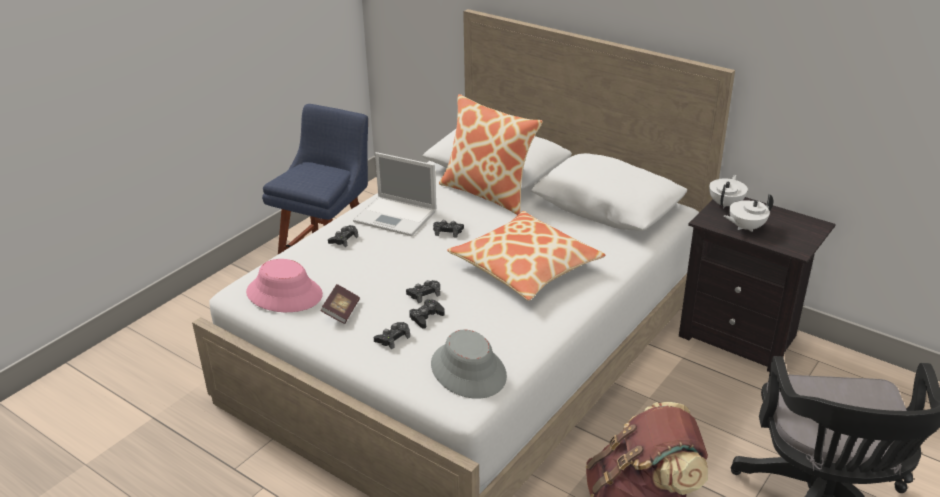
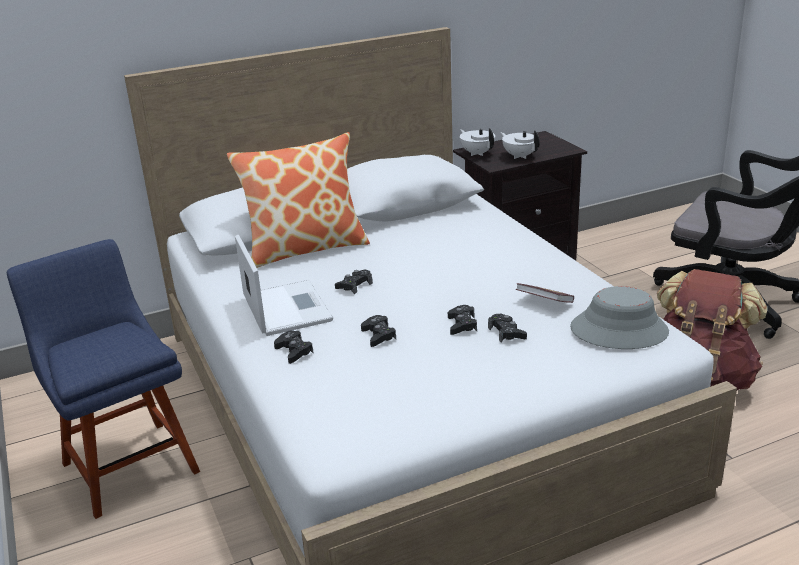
camera: 60 degrees left, 5 degrees down
(284, 294) = (372, 417): pink hat -> none
(341, 311) = (449, 383): book -> book (544, 303)
(393, 338) = (530, 361): black game controller -> black game controller (378, 335)
(396, 216) = (286, 308): laptop -> laptop turned 75 degrees counterclockwise
(525, 267) = (465, 262): pillow -> none
(745, 227) = (519, 156): white teapot -> white teapot turned 135 degrees clockwise

